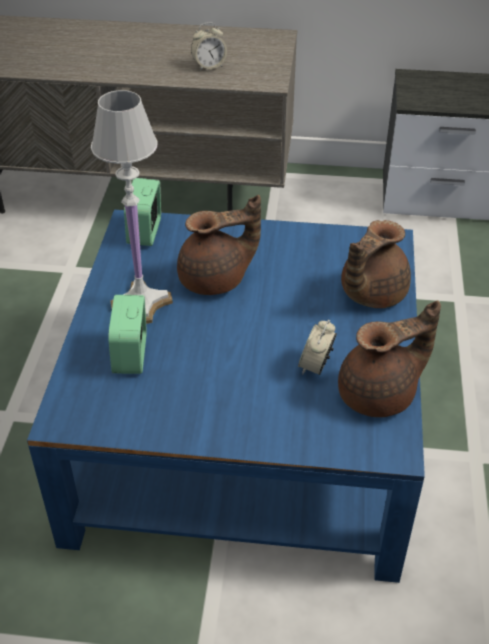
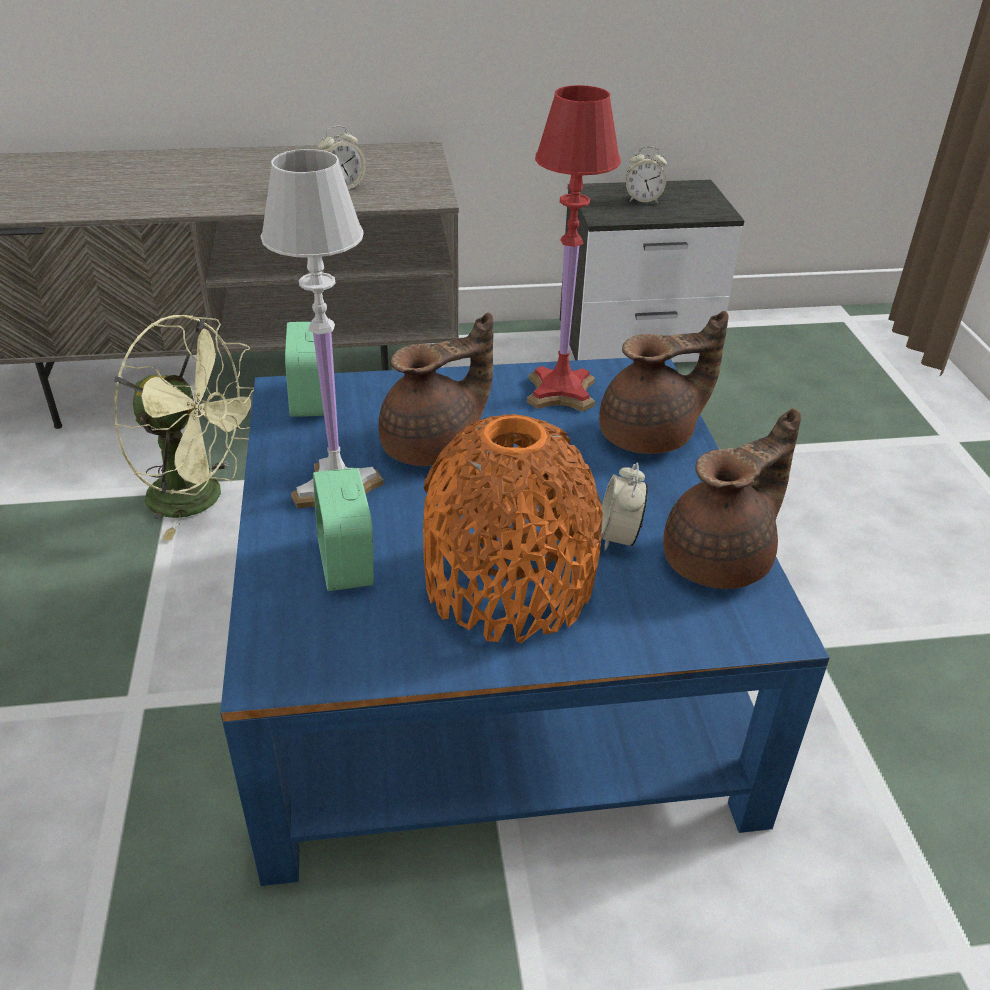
camera: 15 degrees left, 5 degrees down
(83, 279) = (201, 498): none -> green fan
(229, 388) = (508, 584): none -> orange vase
(320, 249) = (561, 391): none -> red table lamp
(370, 294) = (651, 436): brown teapot -> brown teapot turned 135 degrees counterclockwise
(449, 89) = (643, 200): none -> alarm clock

